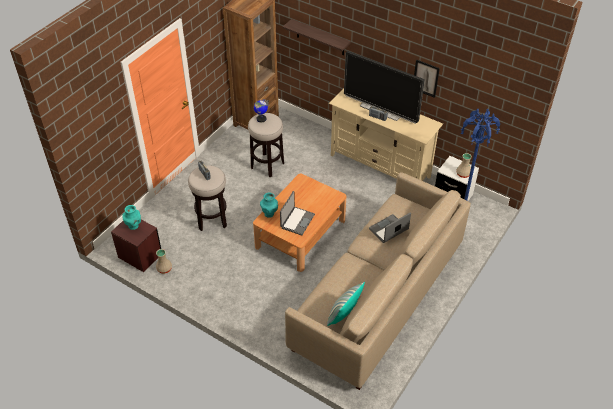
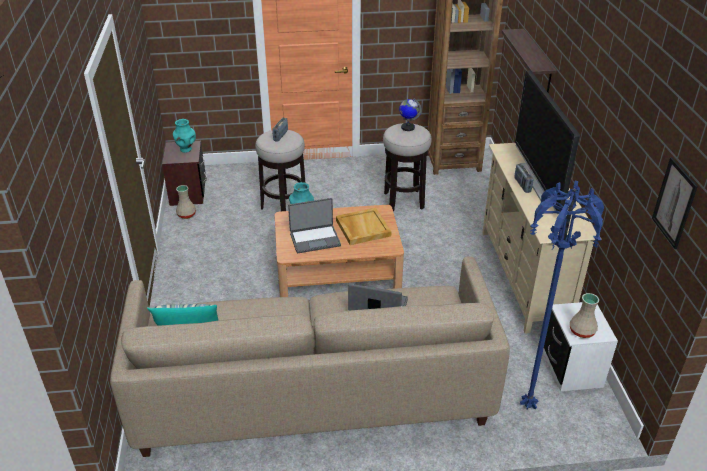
camera: 50 degrees right, 10 degrees down
(308, 196) = (362, 228): none -> beige tray
(425, 78) = (604, 150): picture -> picture (674, 203)

